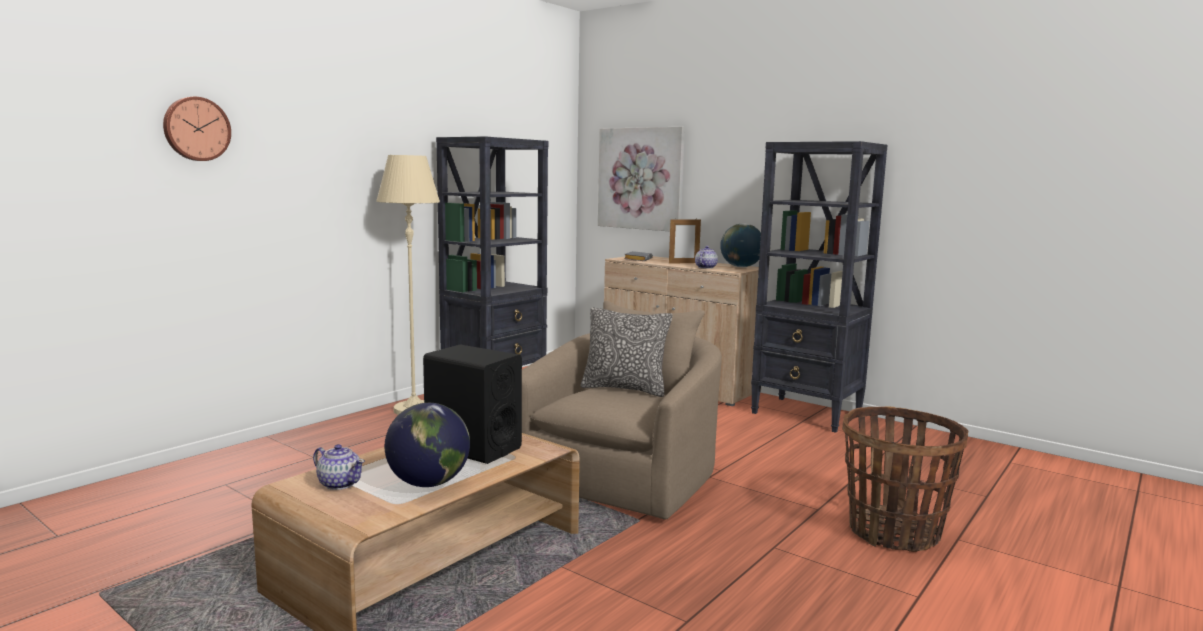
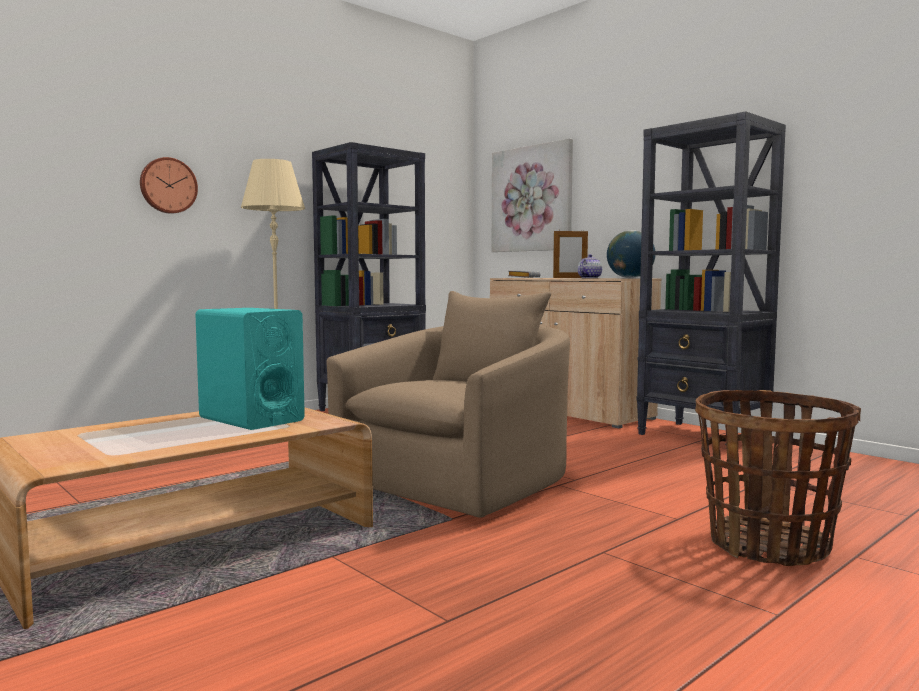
camera: 10 degrees right, 5 degrees down
(196, 129) = (51, 124): wall clock -> wall clock (168, 185)
(340, 483) = (73, 439): teapot -> none
(428, 483) = (167, 442): globe -> none
(473, 448) = (251, 419): black speaker -> turquoise speaker
(625, 389) = (460, 380): pillow -> none

